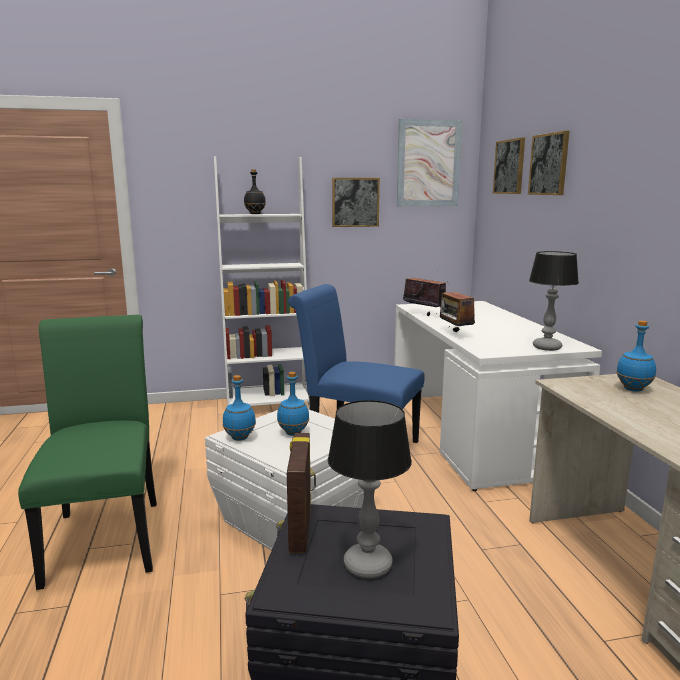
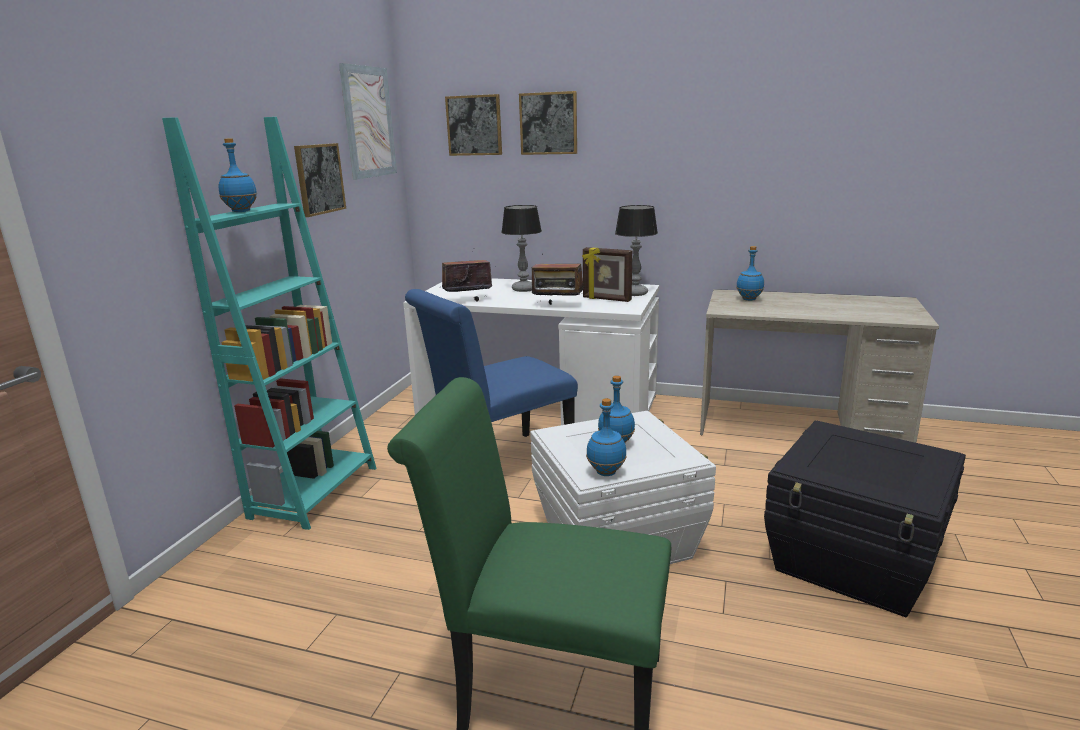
camera: 60 degrees left, 5 degrees up
(255, 214) = (242, 211): black bottle -> blue bottle
(268, 405) = (314, 492): white bookcase -> turquoise bookcase
(299, 528) = (822, 476): picture frame -> picture frame (606, 299)
(368, 564) = (882, 462): table lamp -> table lamp (523, 289)

